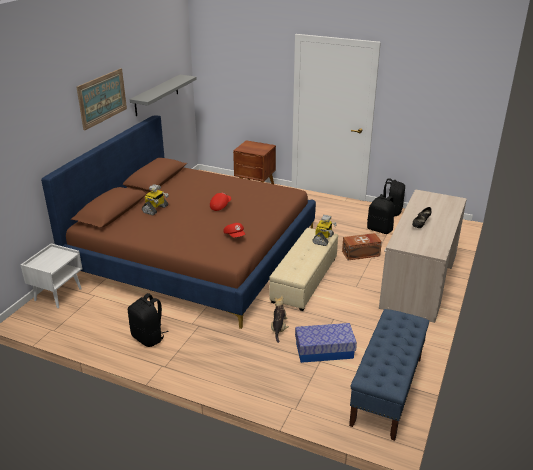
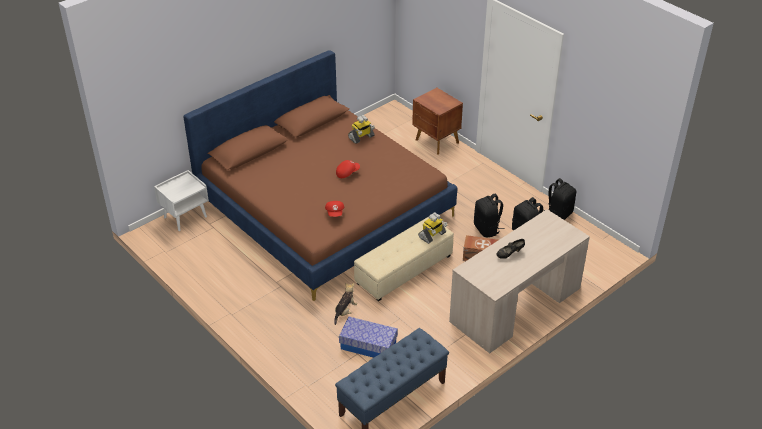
camera: 25 degrees right, 10 degrees up
(102, 98) = (263, 39): picture -> none
(149, 338) = (234, 284): black backpack -> black backpack (487, 229)
(155, 209) = (288, 160): toy robot -> toy robot (361, 137)
(156, 95) = (337, 29): grey shelf -> none

